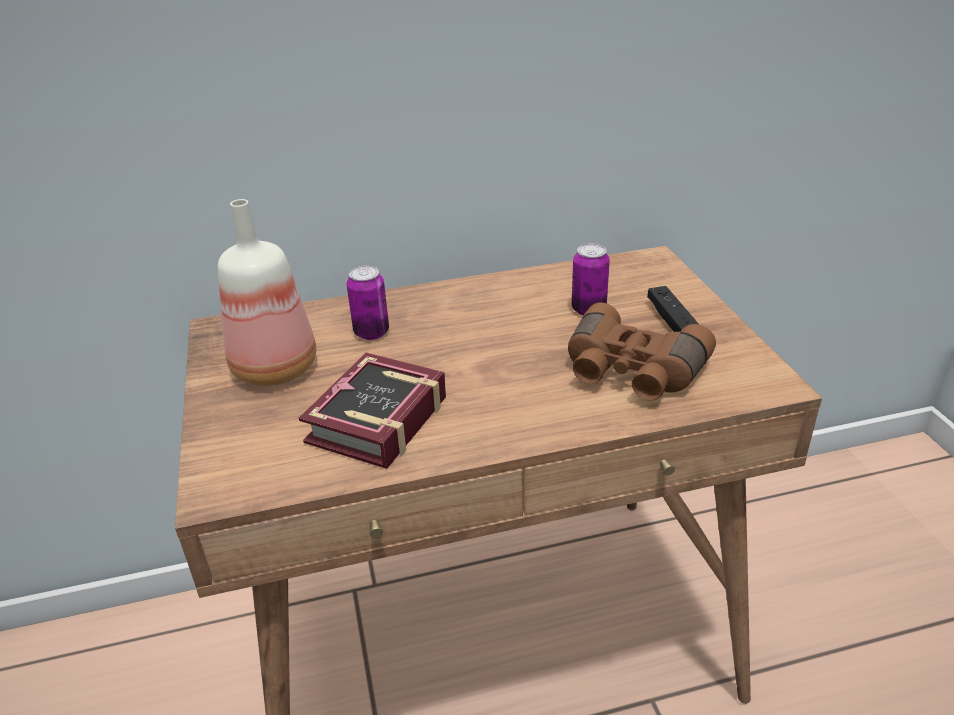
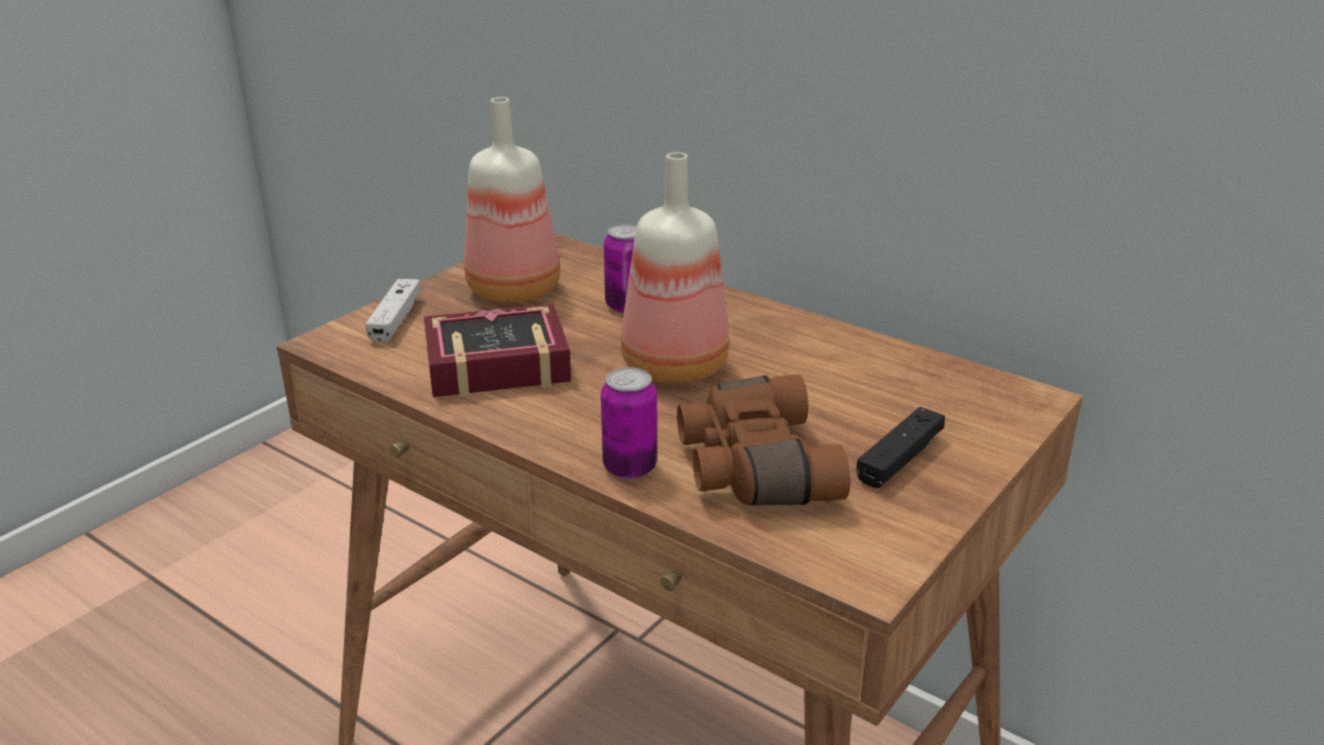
camera: 50 degrees right, 5 degrees down
(233, 442) = (396, 320): none -> white game controller
(477, 350) = (671, 366): none -> bottle
(588, 309) = (843, 397): can -> can (630, 468)

